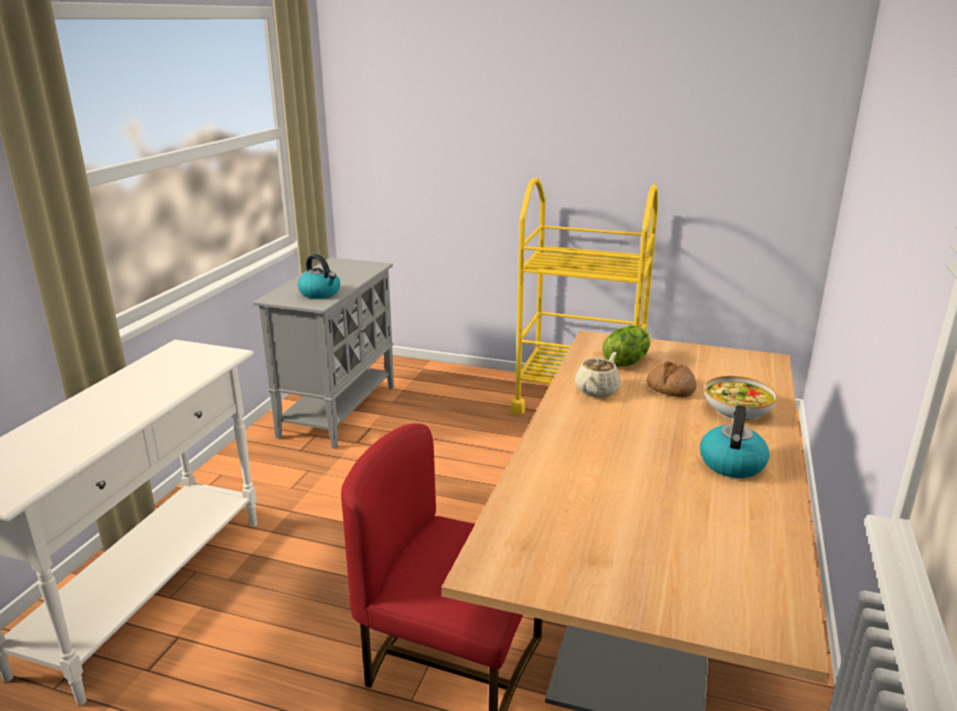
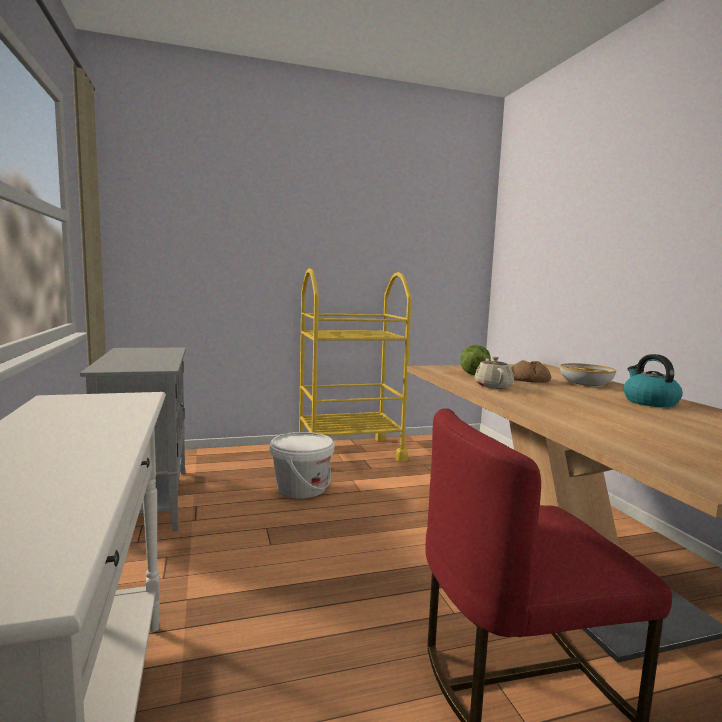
camera: 35 degrees left, 15 degrees down
(320, 293) = (151, 363): kettle -> none
(477, 435) = (301, 488): none -> white bucket

